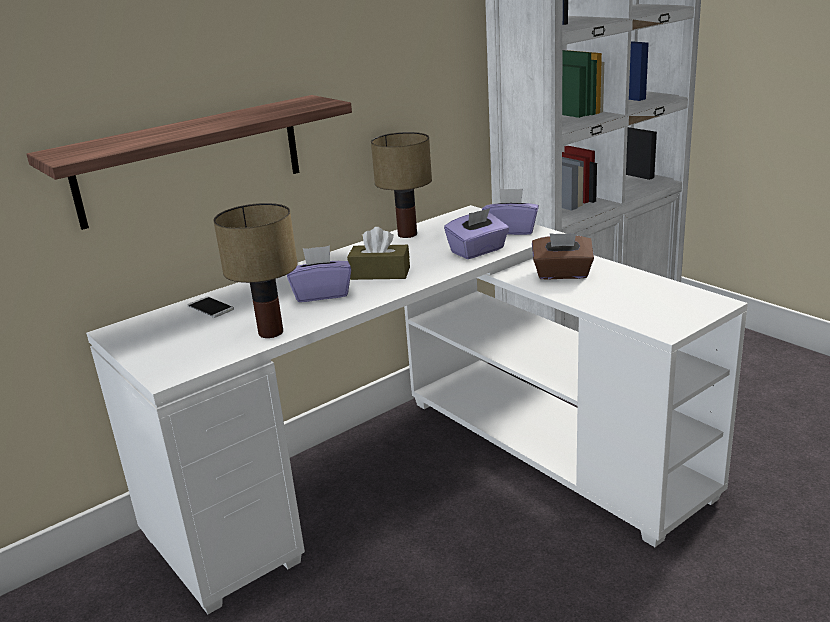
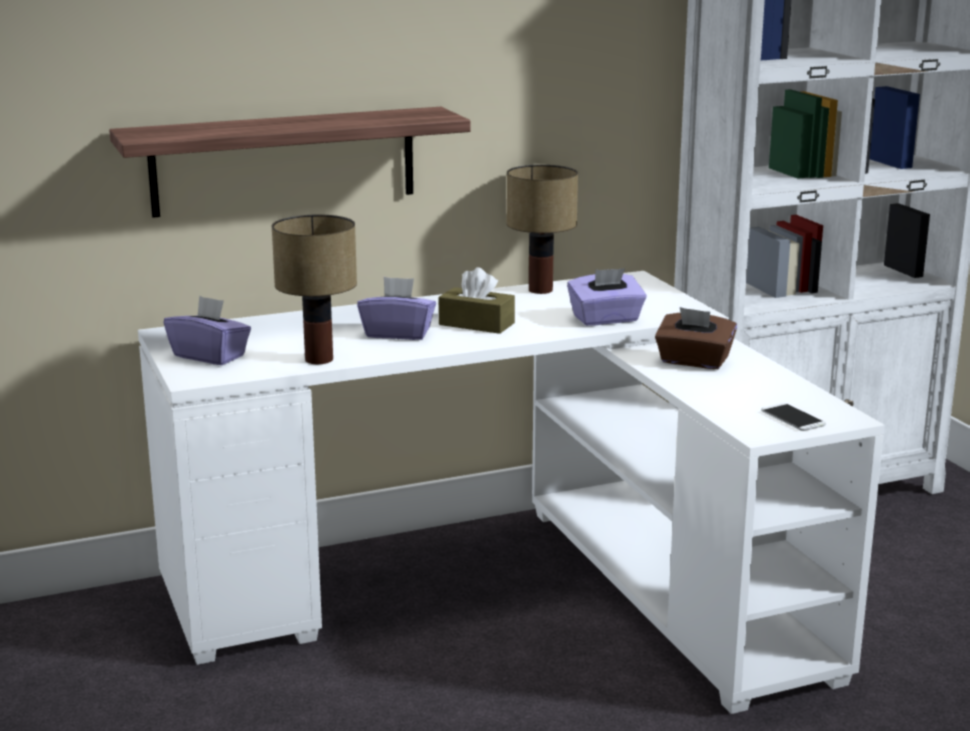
camera: 15 degrees right, 5 degrees down
(210, 308) = (273, 327): phone -> phone (793, 418)
(511, 230) = (665, 304): purple tissue box -> purple tissue box (210, 356)

